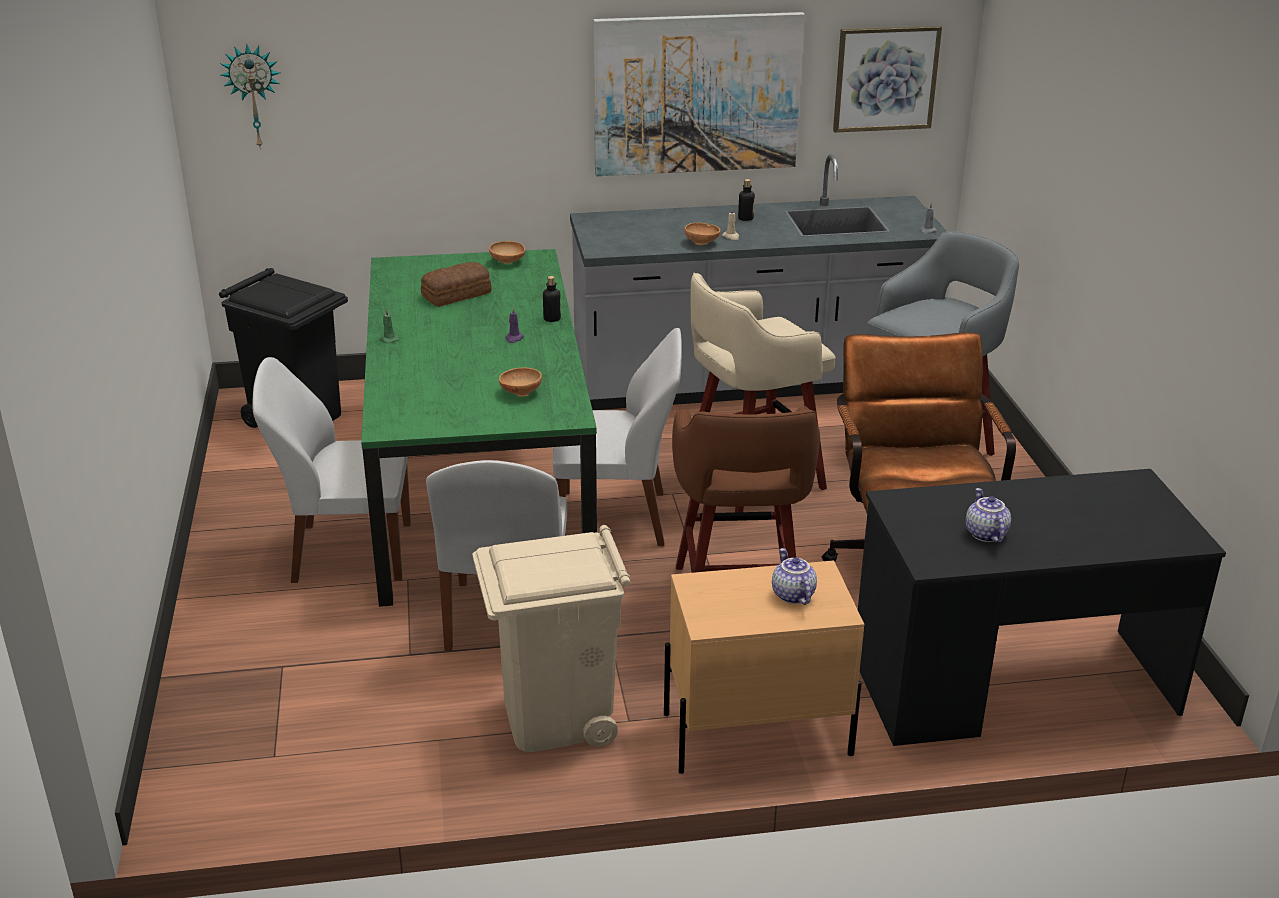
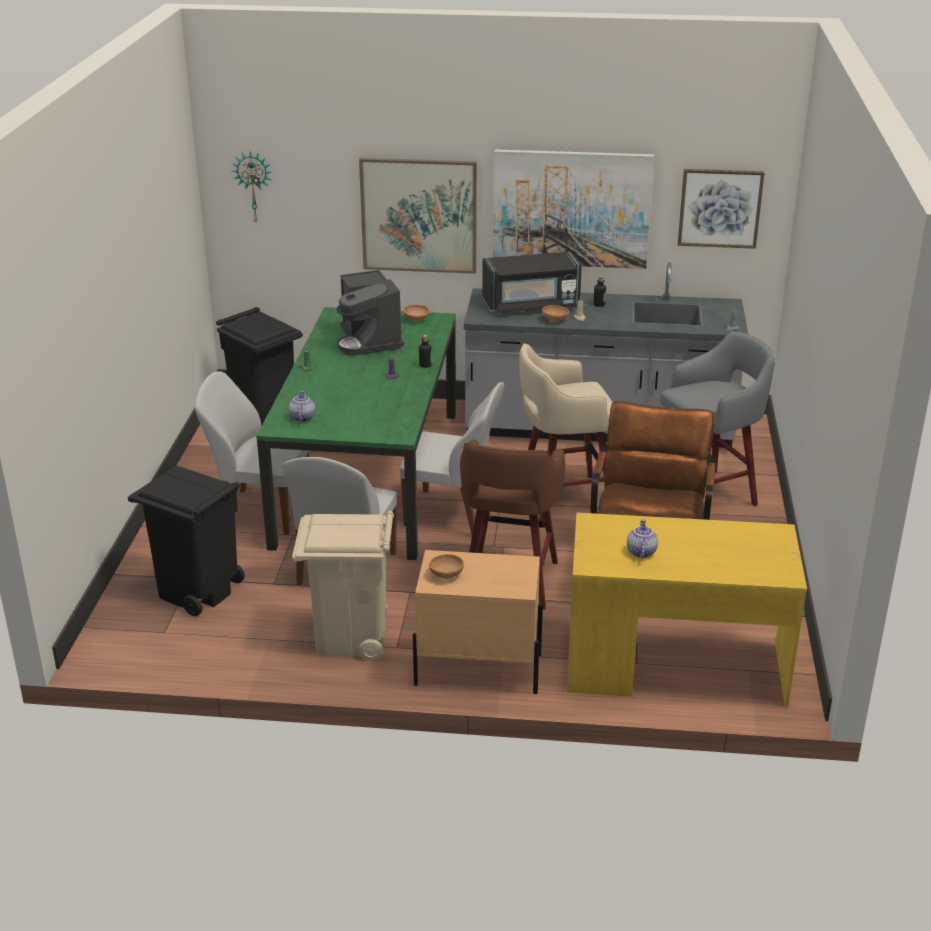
camera: 15 degrees right, 0 degrees up
(300, 684) = (197, 591): none -> black trash can
(458, 295) = (369, 341): bread -> coffee machine
(492, 119) = (419, 215): none -> picture
(520, 392) = (376, 415): brown bowl -> brown bowl (446, 575)
(659, 227) = (531, 305): none -> black microwave
(792, 595) = (497, 574): teapot -> teapot (301, 417)
(1012, 686) = (674, 668): black desk -> yellow desk

